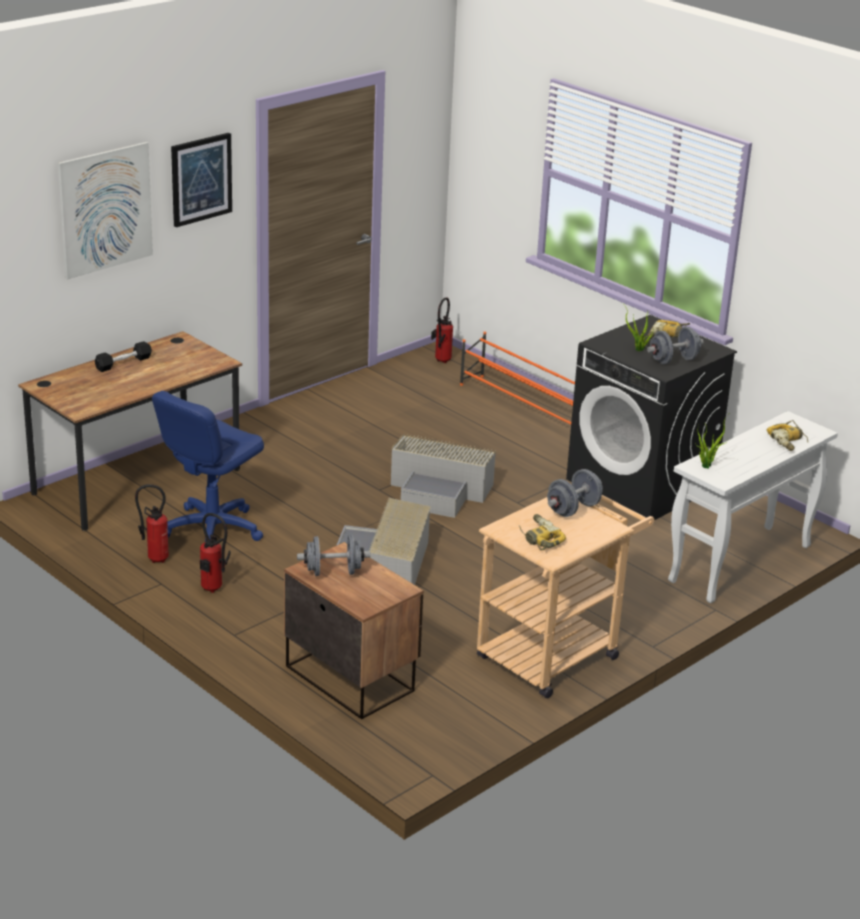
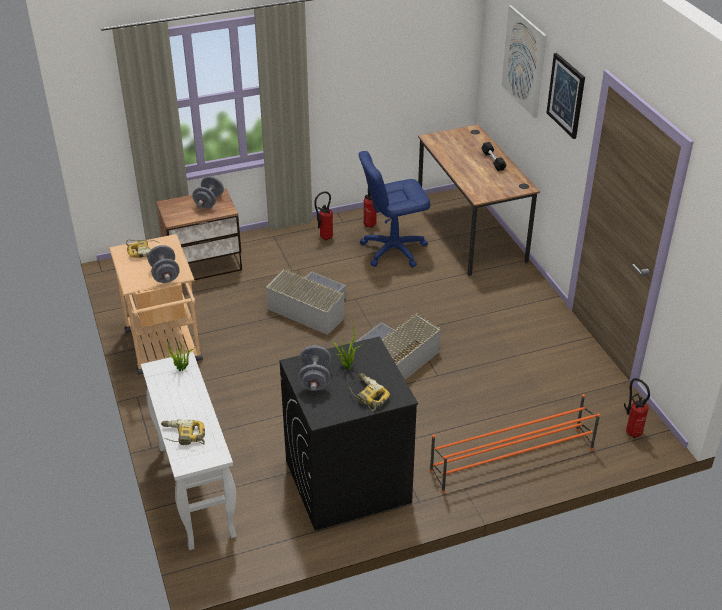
camera: 115 degrees right, 10 degrees up
(212, 530) = (393, 250): blue office chair -> blue office chair turned 75 degrees counterclockwise

